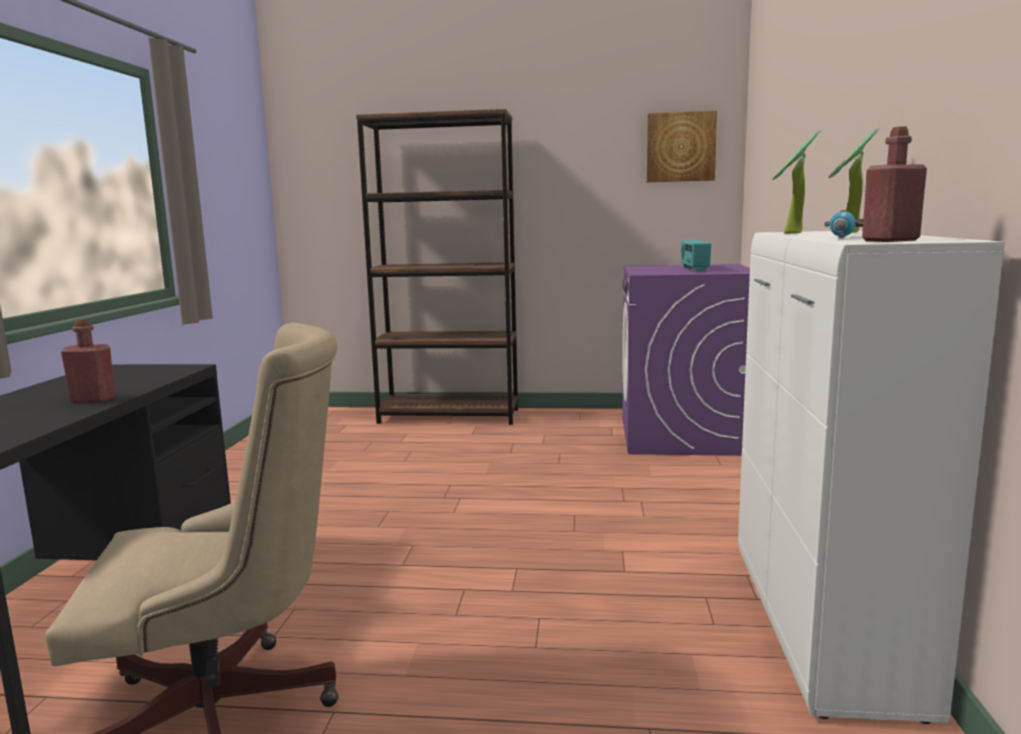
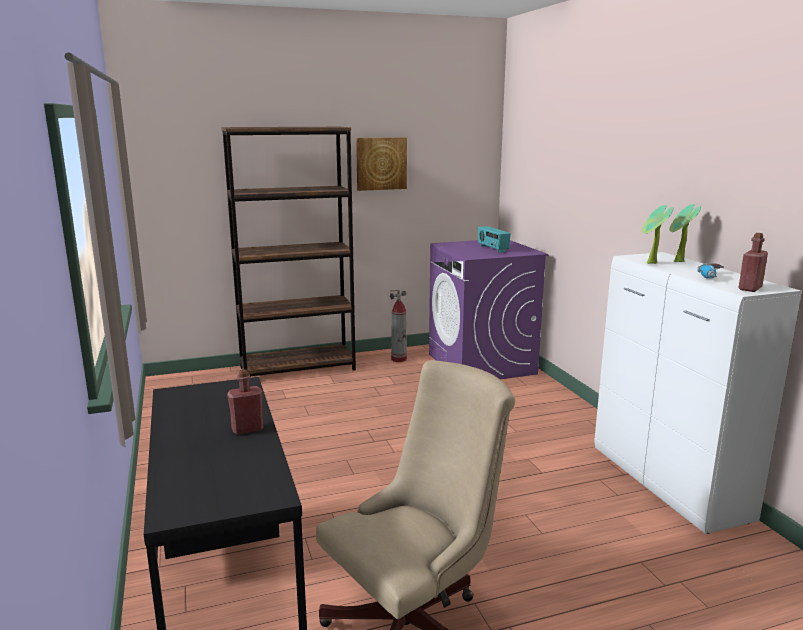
camera: 25 degrees left, 5 degrees up
(578, 420) = (399, 359): none -> fire extinguisher
(680, 147) = (460, 152): picture -> picture (381, 163)

